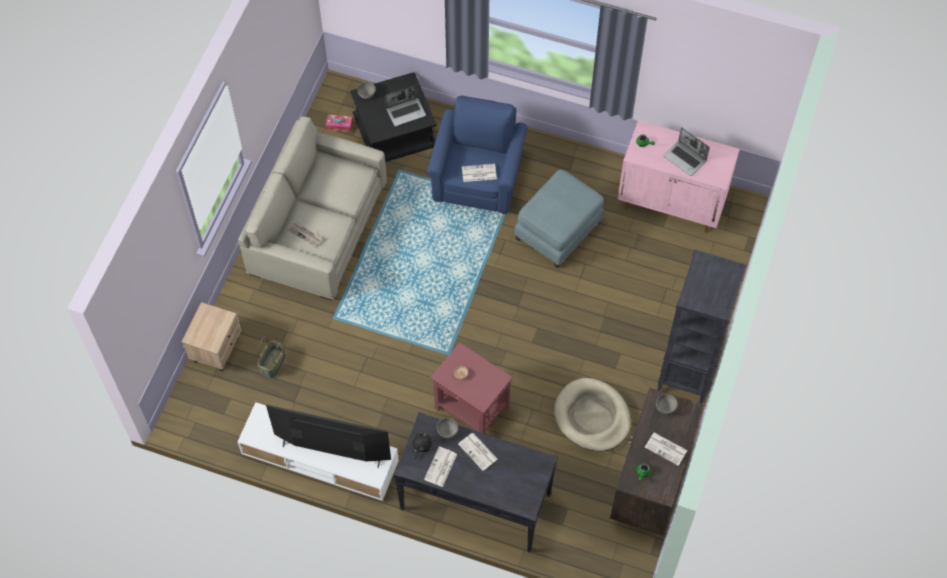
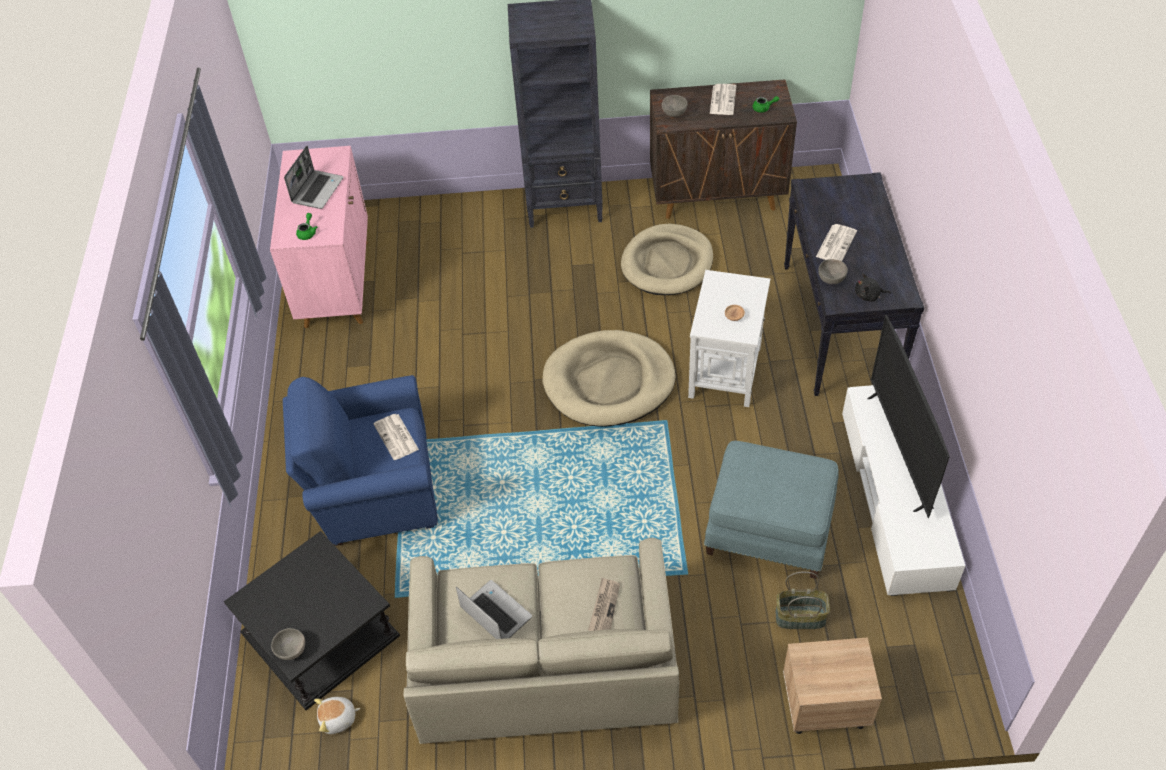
camera: 110 degrees left, 10 degrees down
(339, 125) = (338, 719): tissue box -> plush toy
(406, 112) = (310, 579): laptop -> laptop (494, 613)
(440, 467) = (881, 269): newspaper -> none
(471, 408) = (725, 372): red side table -> white side table
(498, 334) = (609, 382): none -> beige dog bed
(558, 231) = (425, 375): blue ottoman -> blue ottoman (769, 529)

